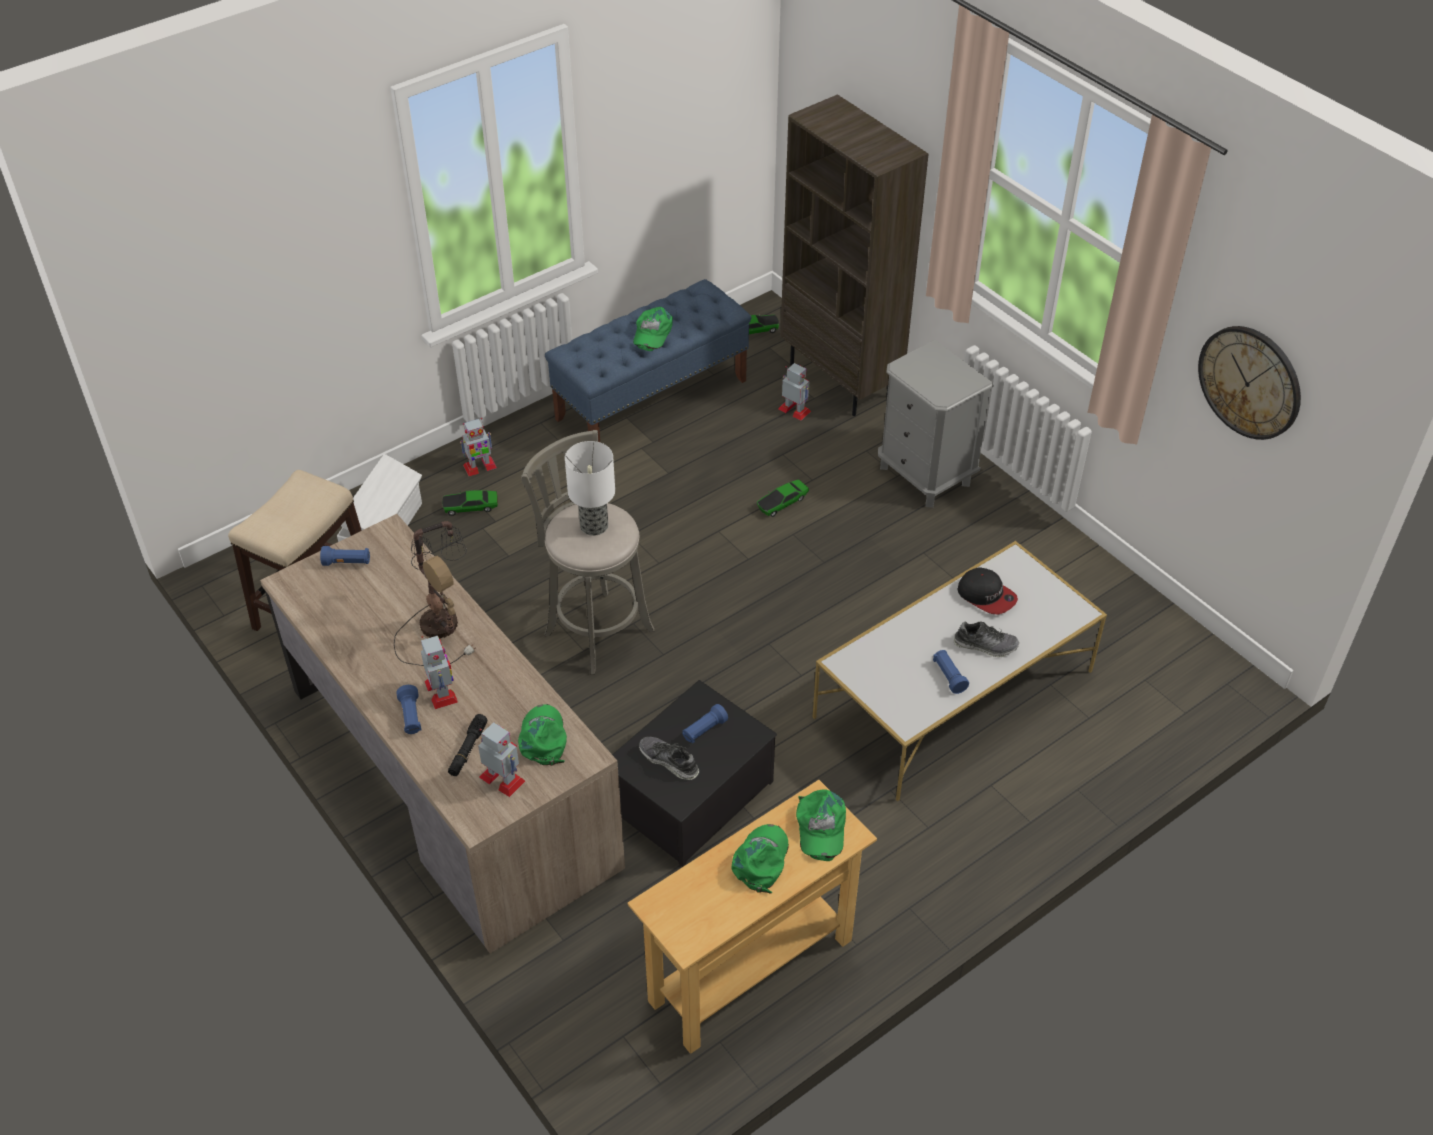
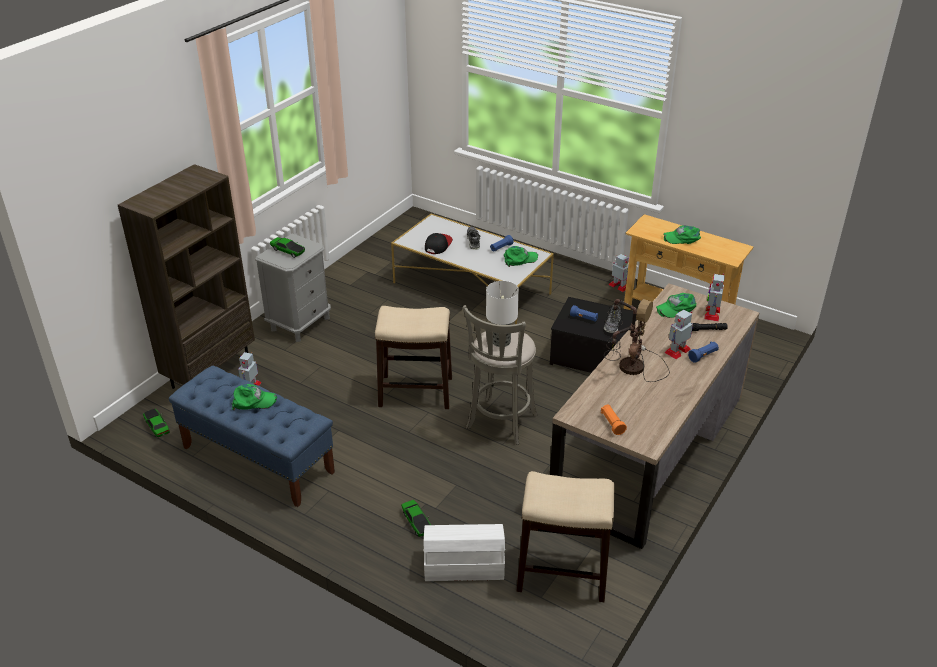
camera: 110 degrees left, 10 degrees down
(347, 563) = (612, 424): blue flashlight -> orange flashlight
(479, 466) = (369, 533): toy robot -> toy robot (619, 286)
(708, 559) = (415, 392): none -> stool
(782, 503) = (348, 373): toy car -> toy car (288, 251)
(820, 827) = (651, 227): green cap -> green cap (520, 259)
(1250, 382) = (364, 85): wall clock -> none

